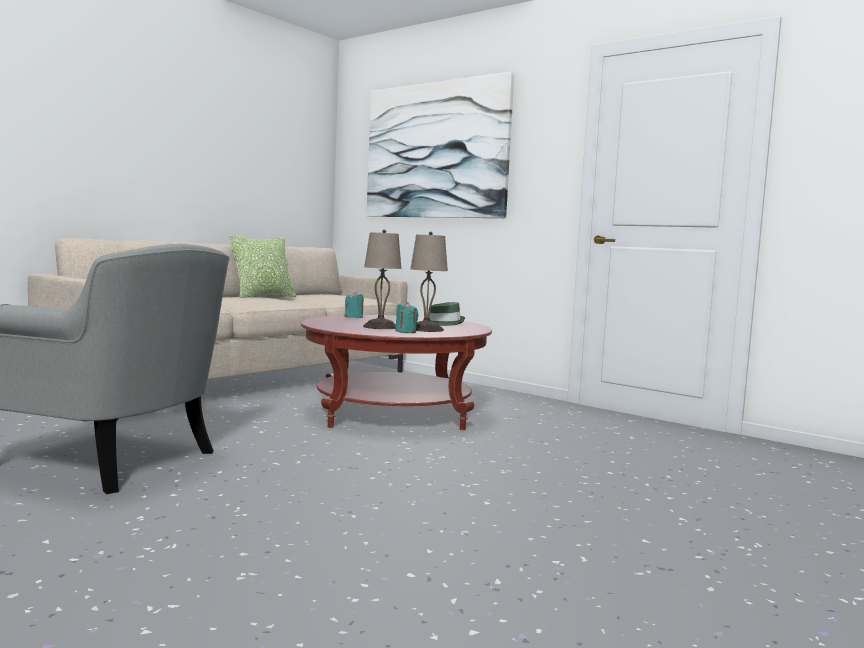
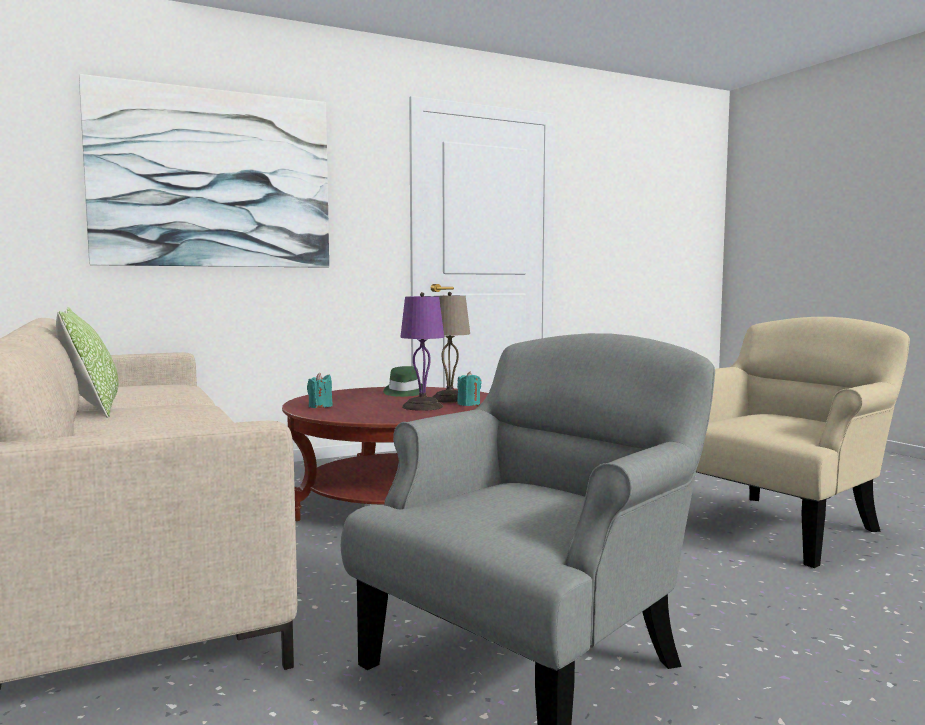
camera: 65 degrees left, 0 degrees up
(380, 327) = (423, 407): beige table lamp -> purple table lamp
(499, 535) = (777, 525): none -> beige armchair

